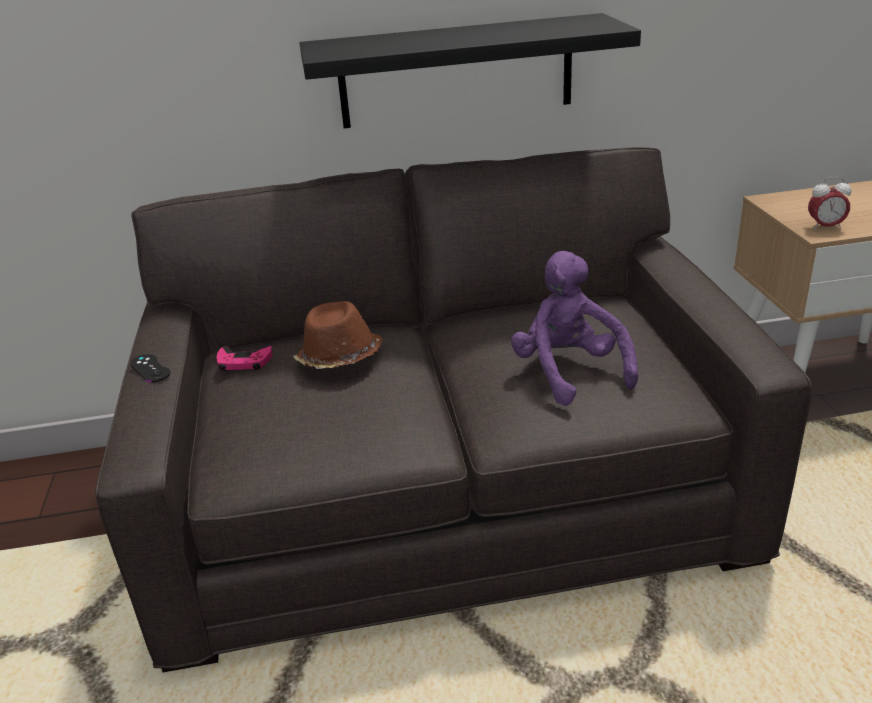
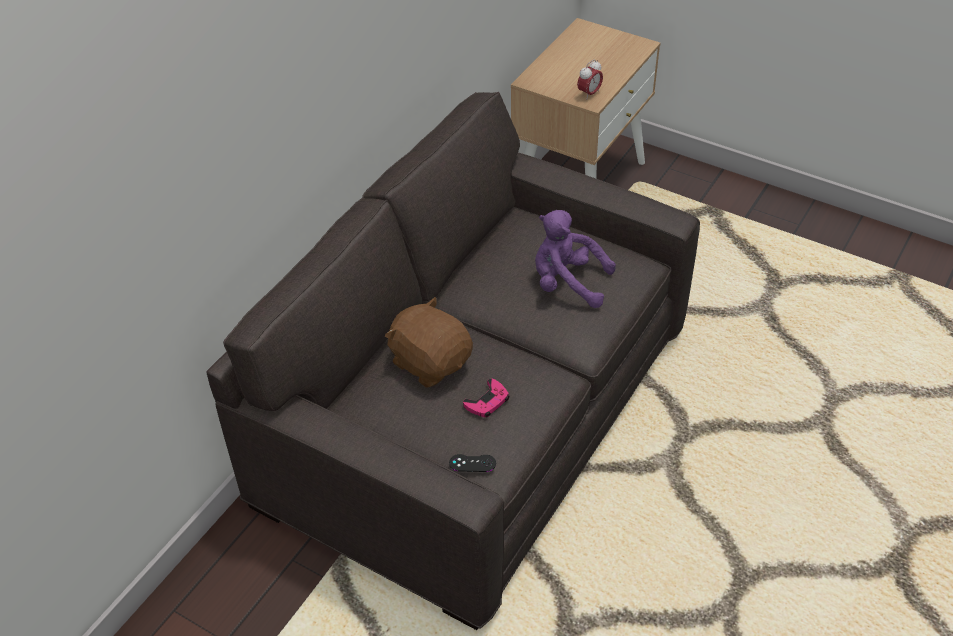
camera: 50 degrees left, 15 degrees up
(150, 368) = (371, 449): black game controller -> black game controller (472, 463)
(244, 362) = (374, 407): pink game controller -> pink game controller (487, 402)
(339, 359) = (430, 362): brown hat -> brown plush toy
(456, 72) = (365, 100): black shelf -> none

